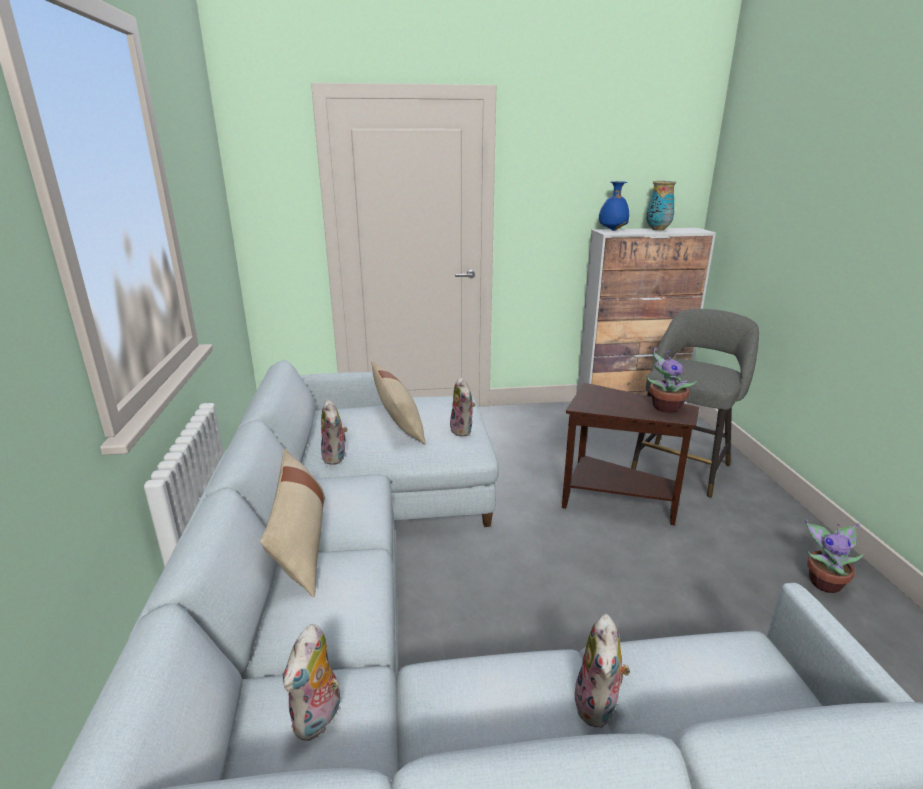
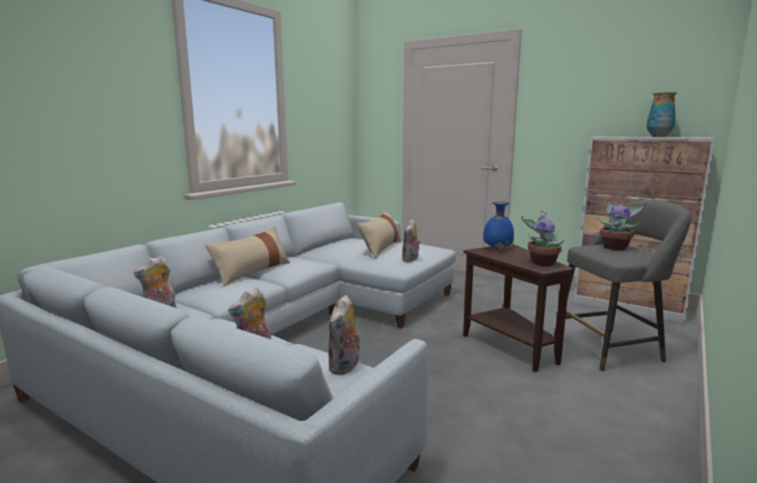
camera: 40 degrees right, 10 degrees down
(336, 457) = (323, 253): plush toy -> plush toy (345, 367)
(612, 230) = (610, 136): blue vase -> blue vase (497, 249)
(824, 582) = (618, 450): potted plant -> potted plant (615, 247)

